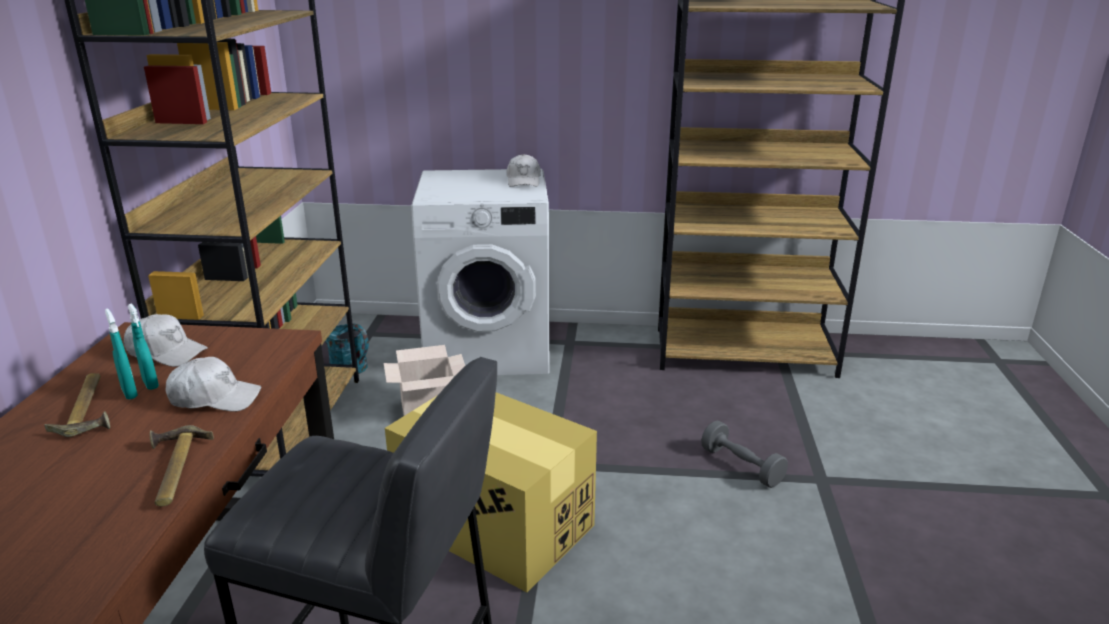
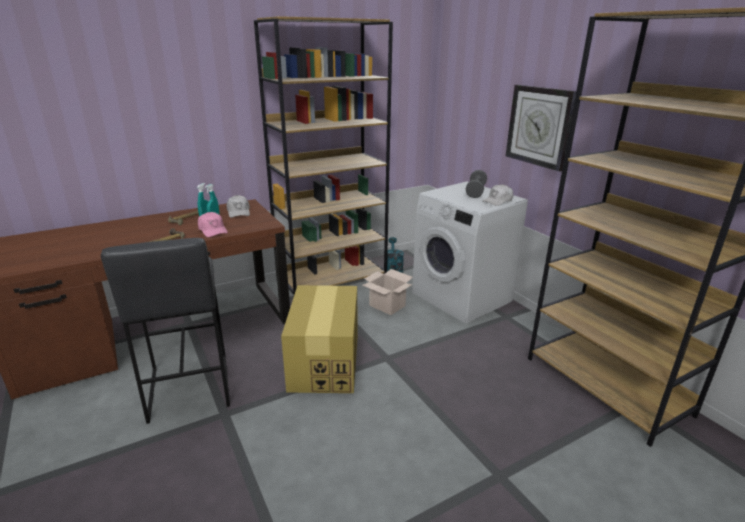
camera: 55 degrees right, 0 degrees up
(215, 398) = (213, 230): white cap -> pink cap
(539, 60) = (539, 126): none -> wall clock
(741, 466) = (468, 431): grey dumbbell -> grey dumbbell (475, 191)

